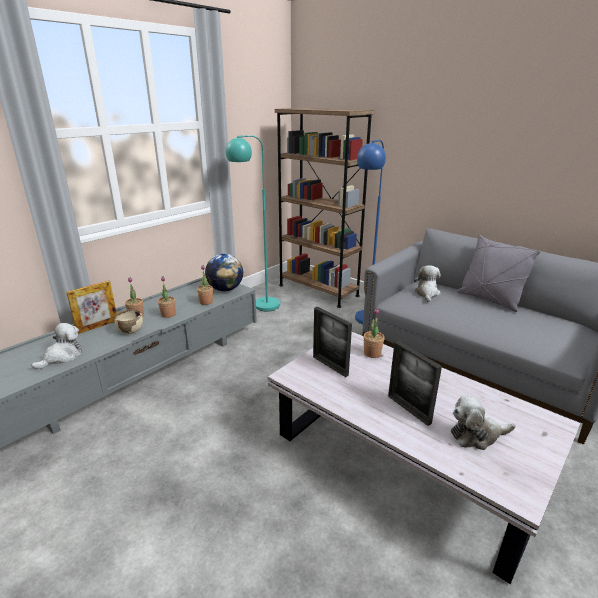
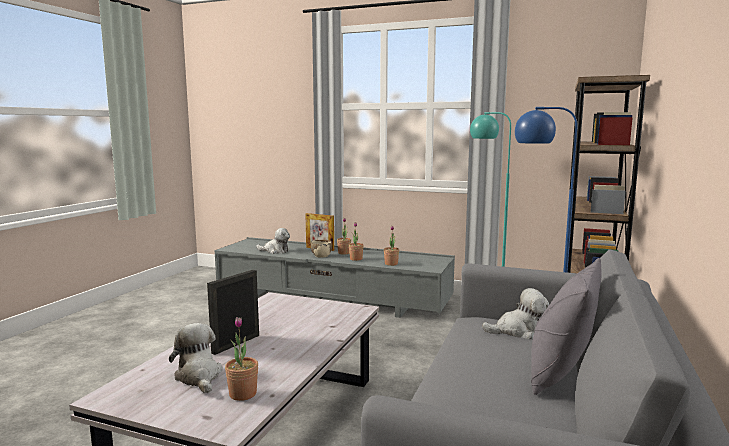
camera: 70 degrees right, 15 degrees down
(225, 289) = (425, 265): globe -> none
(330, 366) = (297, 308): picture frame -> none
(372, 353) = (333, 322): potted plant -> potted plant (243, 394)

